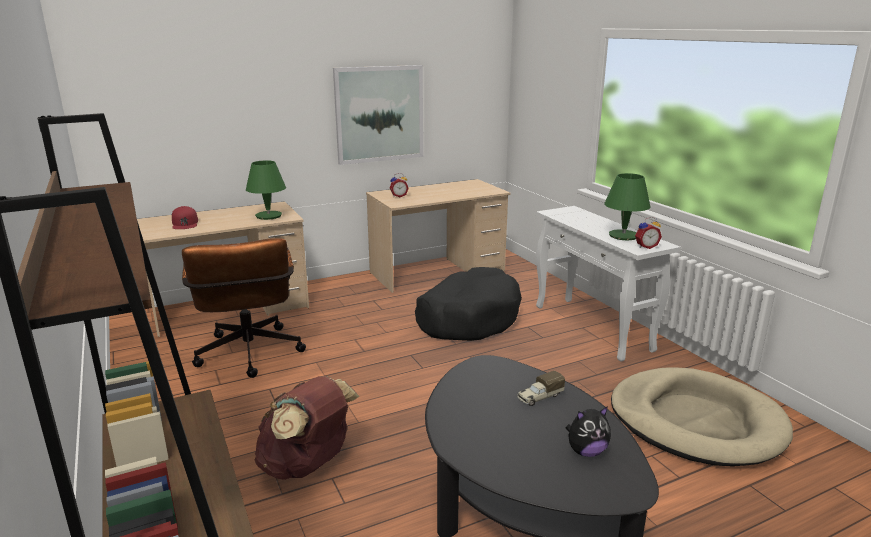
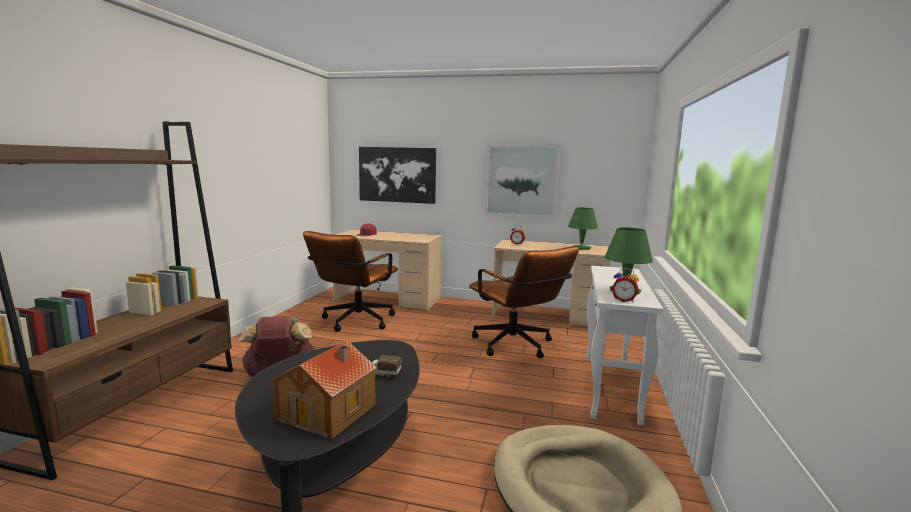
camera: 40 degrees right, 10 degrees down
(201, 122) = (397, 174): none -> picture
(268, 216) = (413, 238): green table lamp -> green table lamp (581, 248)
(468, 318) = (517, 347): black dog bed -> brown office chair
(586, 451) = (329, 412): plush toy -> toy house

